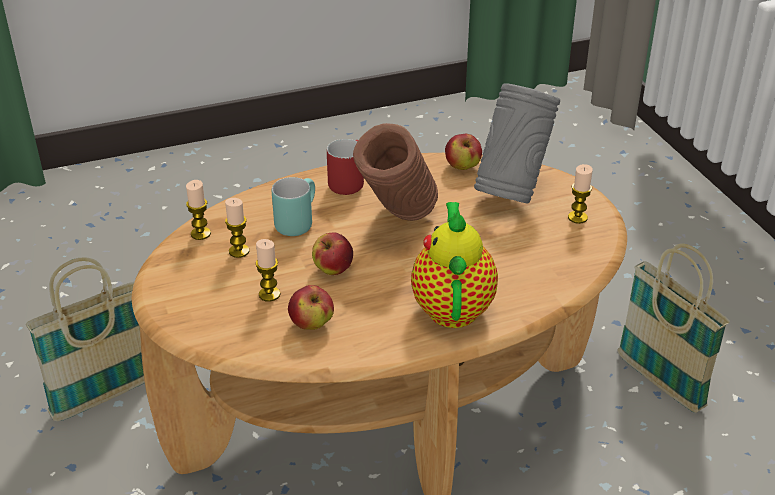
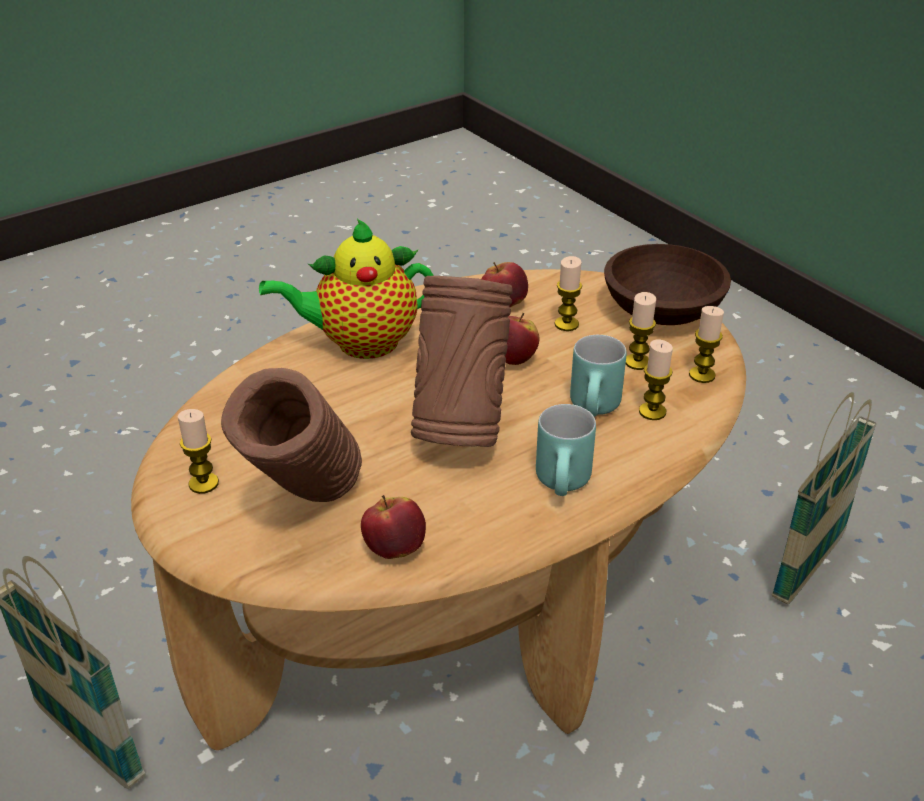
camera: 165 degrees right, 0 degrees up
(181, 293) = (660, 311): none -> brown bowl
(259, 214) = (652, 412): none -> candle
(347, 182) = (566, 485): red mug -> turquoise mug
(452, 306) = (360, 343): teapot -> teapot turned 90 degrees clockwise
(511, 193) = (305, 510): grey vase -> brown vase

